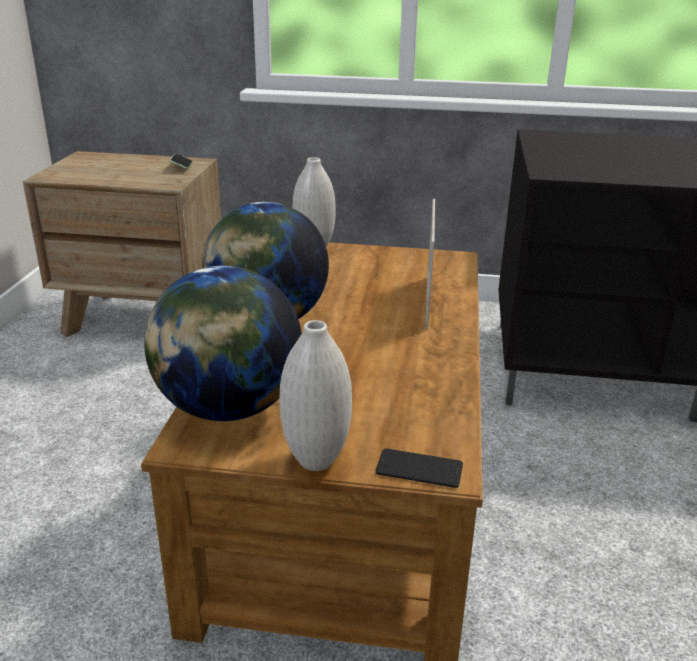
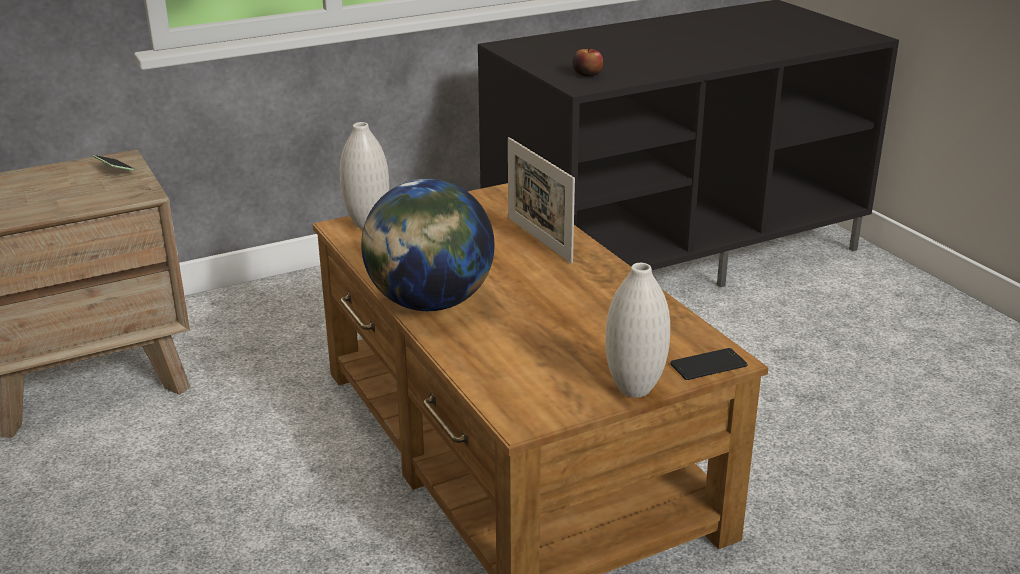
camera: 35 degrees left, 0 degrees up
(228, 408) = (512, 382): globe -> none
(574, 165) = (587, 74): none -> apple

